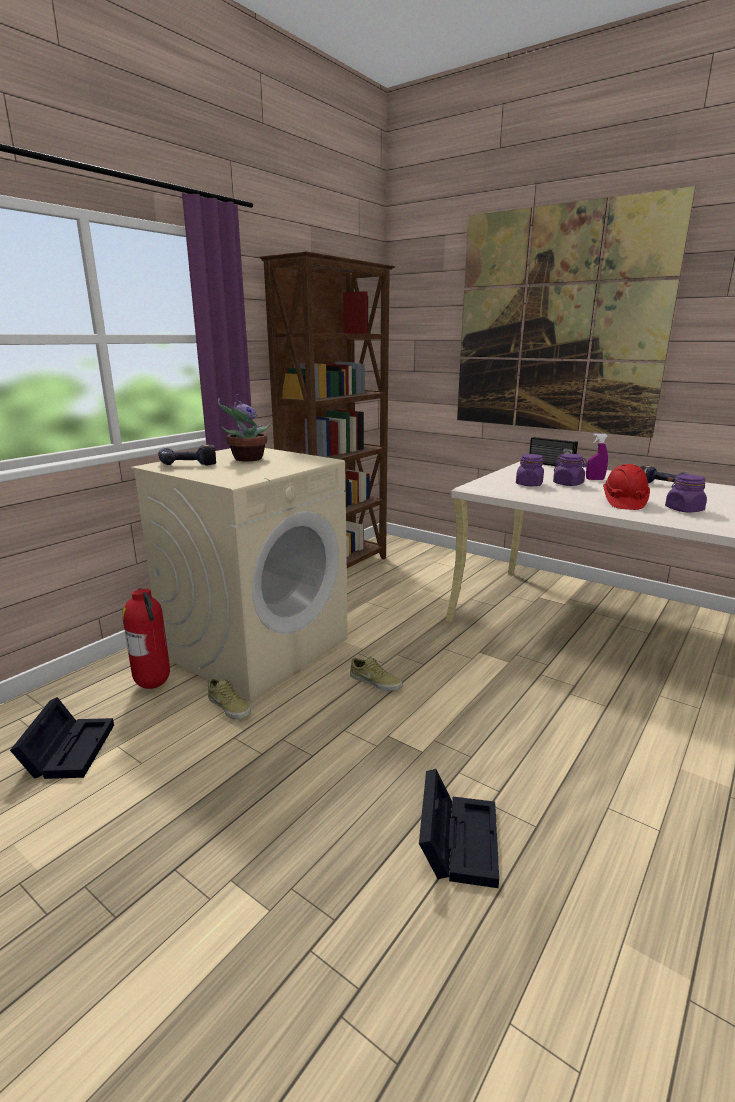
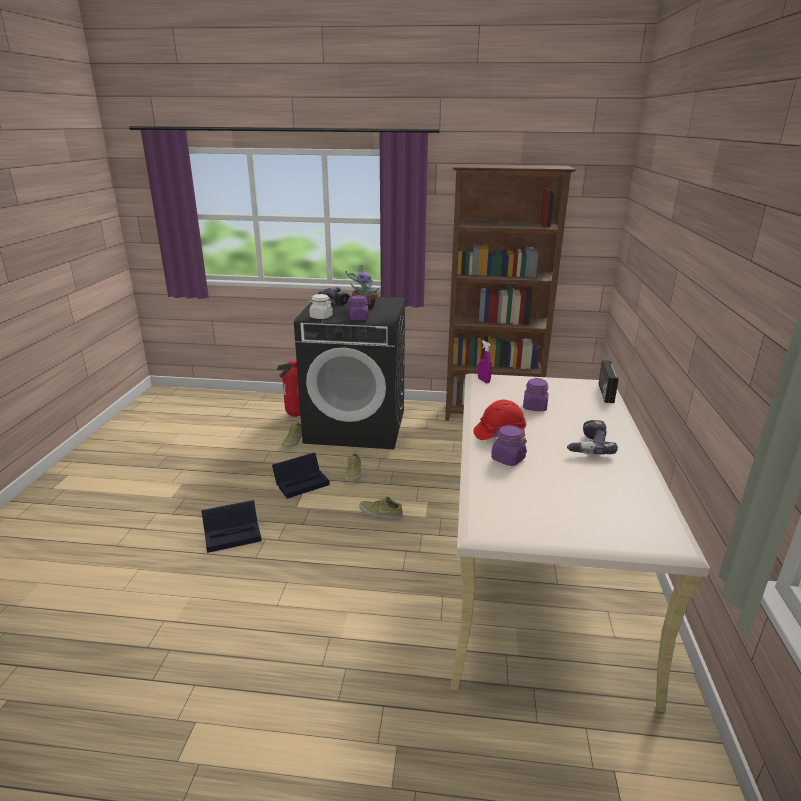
camera: 60 degrees right, 5 degrees up
(69, 749) = (237, 418): black storage box -> black storage box (302, 482)
(248, 477) = (321, 317): none -> white jar
(256, 646) = (357, 426): beige washing machine -> black washing machine
(483, 688) = (380, 513): none -> beige shoe
(529, 484) = (509, 393): purple jar -> purple jar (359, 318)
(557, 322) = (675, 248): picture -> none
(595, 479) = (571, 416): purple spray bottle -> purple spray bottle (483, 381)

